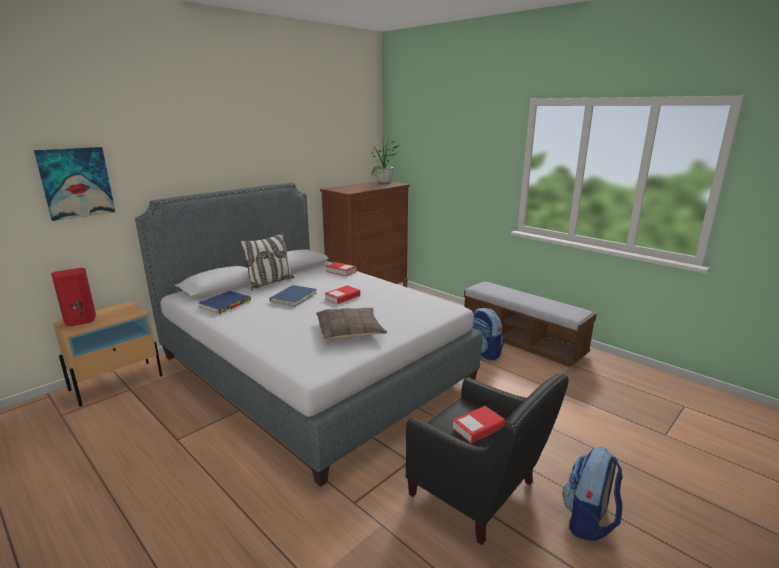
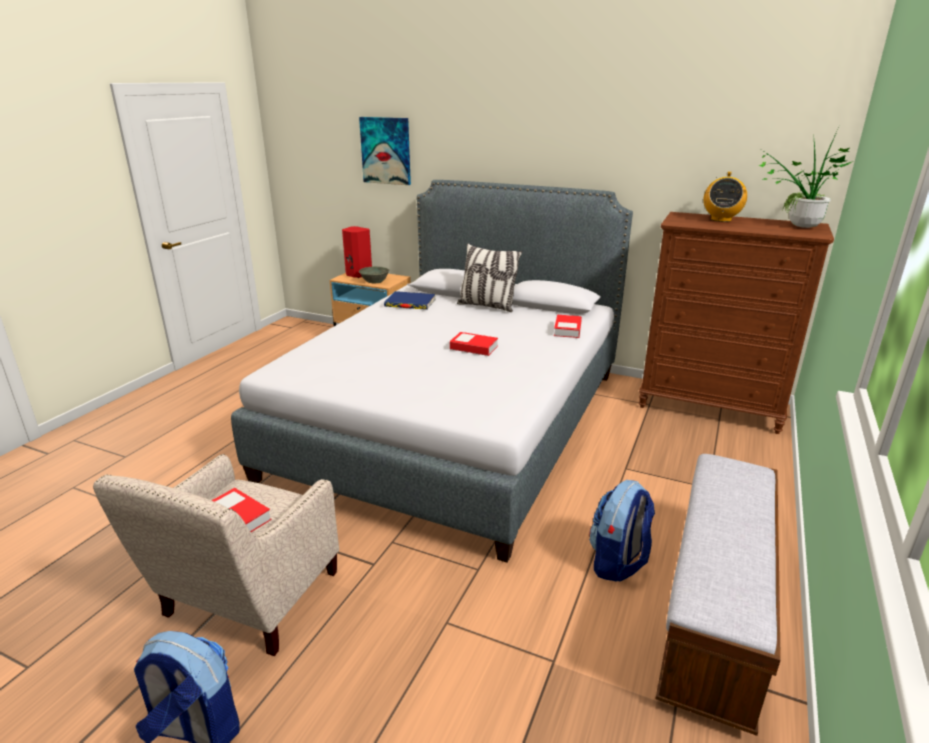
camera: 70 degrees right, 5 degrees up
(118, 316) = (374, 281): none -> grey bowl
(293, 297) = (450, 325): blue book -> none
(350, 331) = (375, 370): pillow -> none
(353, 187) = (721, 219): none -> radio
(478, 494) = (244, 601): black armchair -> beige armchair

